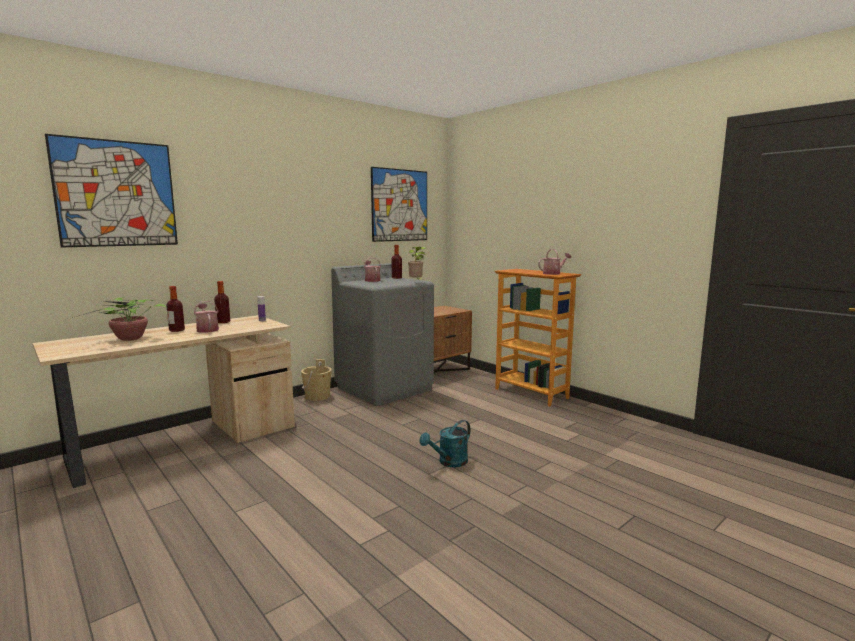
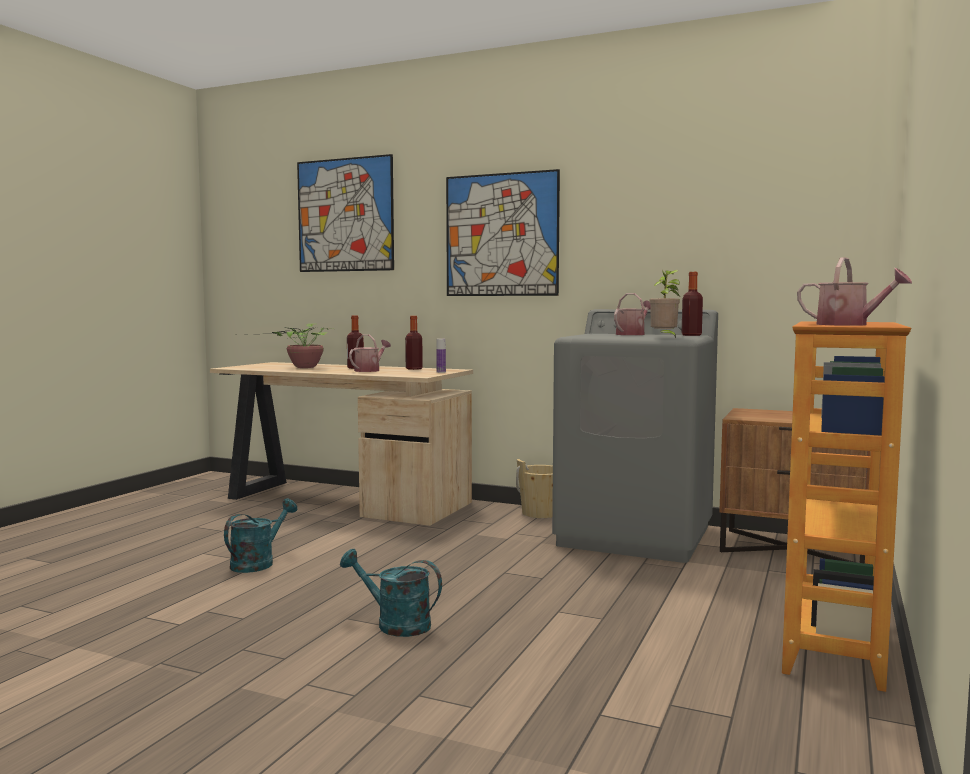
camera: 65 degrees right, 5 degrees down
(292, 490) = (258, 562): none -> turquoise watering can
(400, 205) = (753, 198): picture -> picture (501, 235)

